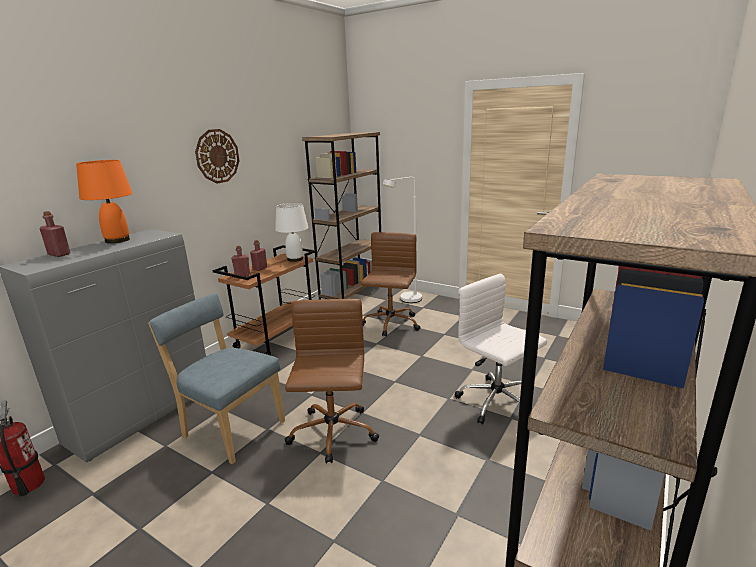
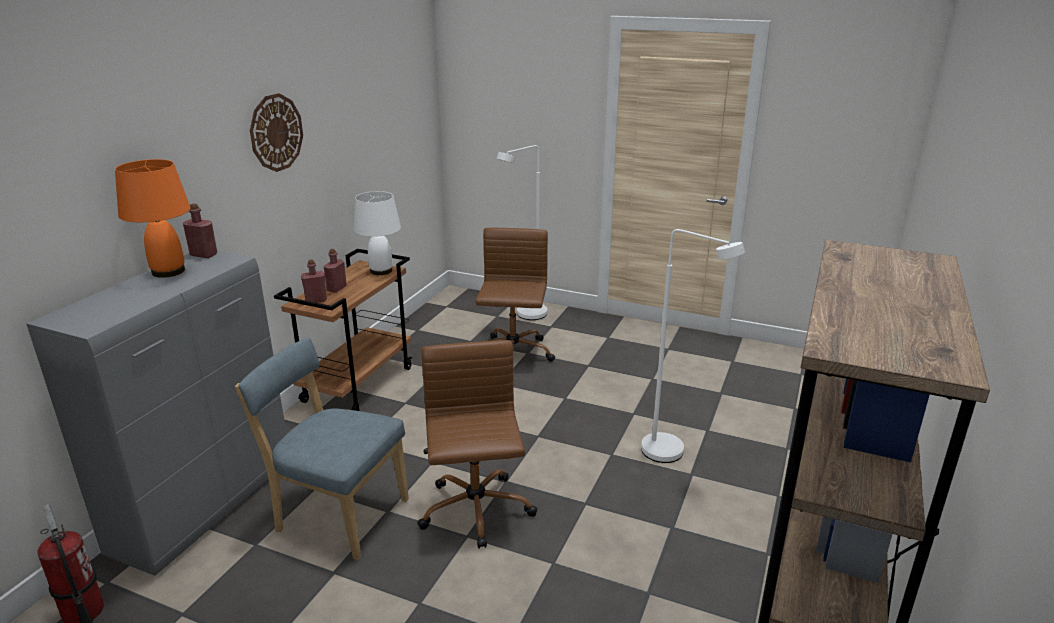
camera: 10 degrees left, 5 degrees up
(59, 254) = (102, 300): red bottle -> red bottle (203, 255)
(352, 294) = (446, 309): brown bookcase -> none
(497, 402) = (672, 455): white office chair -> white floor lamp

